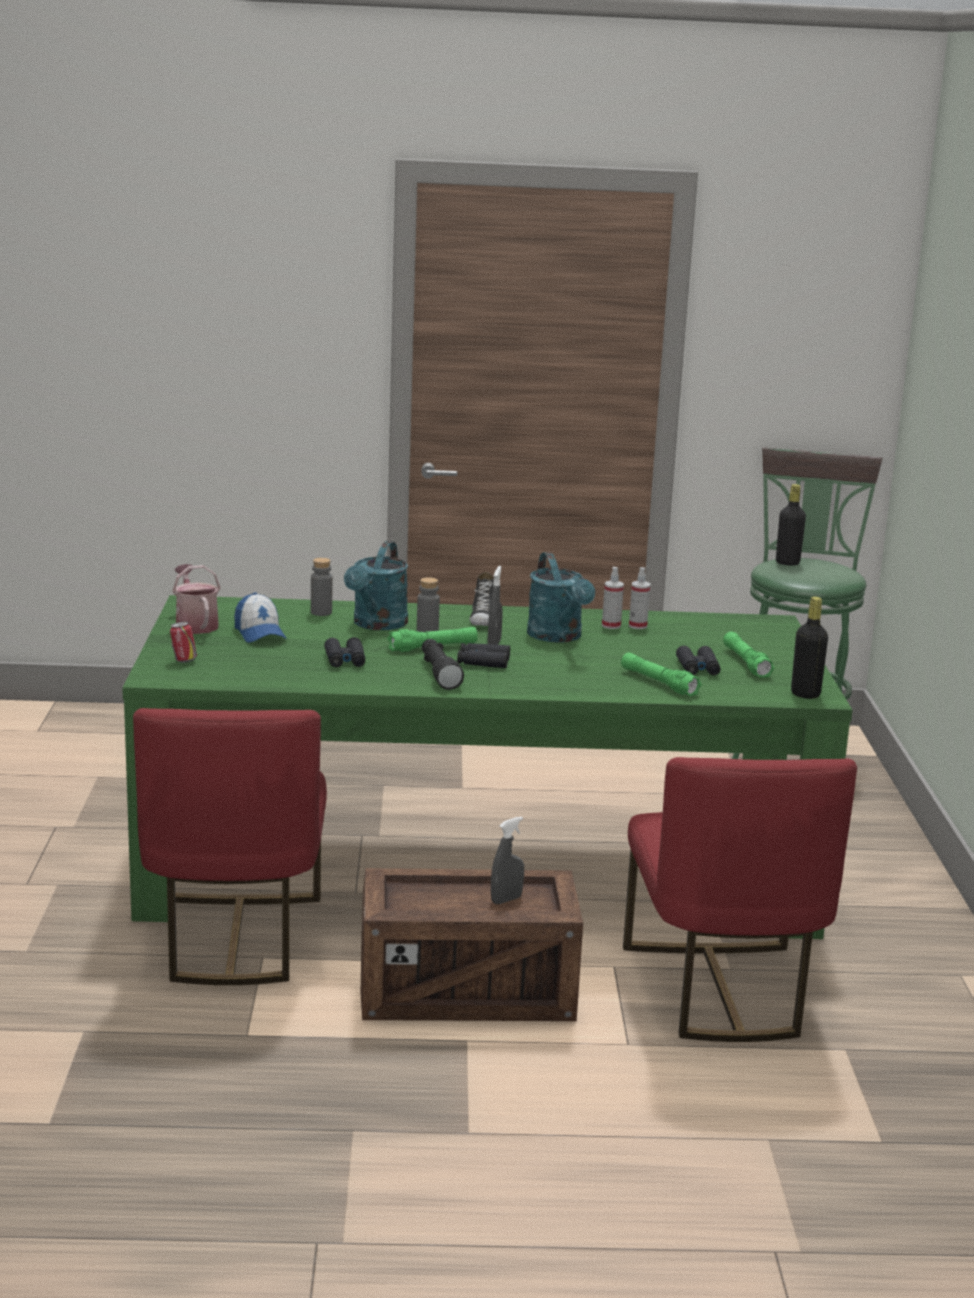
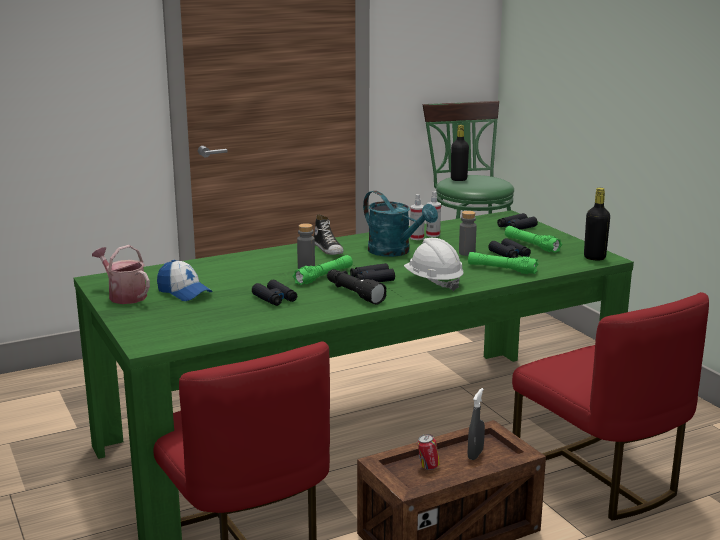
camera: 25 degrees left, 0 degrees up
(183, 661) = (153, 326): can -> can (428, 467)
(321, 612) = (209, 267): grey bottle -> grey bottle (467, 253)
(377, 625) = (262, 268): turquoise watering can -> none
(494, 643) = (360, 265): grey spray bottle -> none
(550, 680) = (433, 282): none -> white hard hat
(763, 637) = (516, 227): none -> black binoculars

